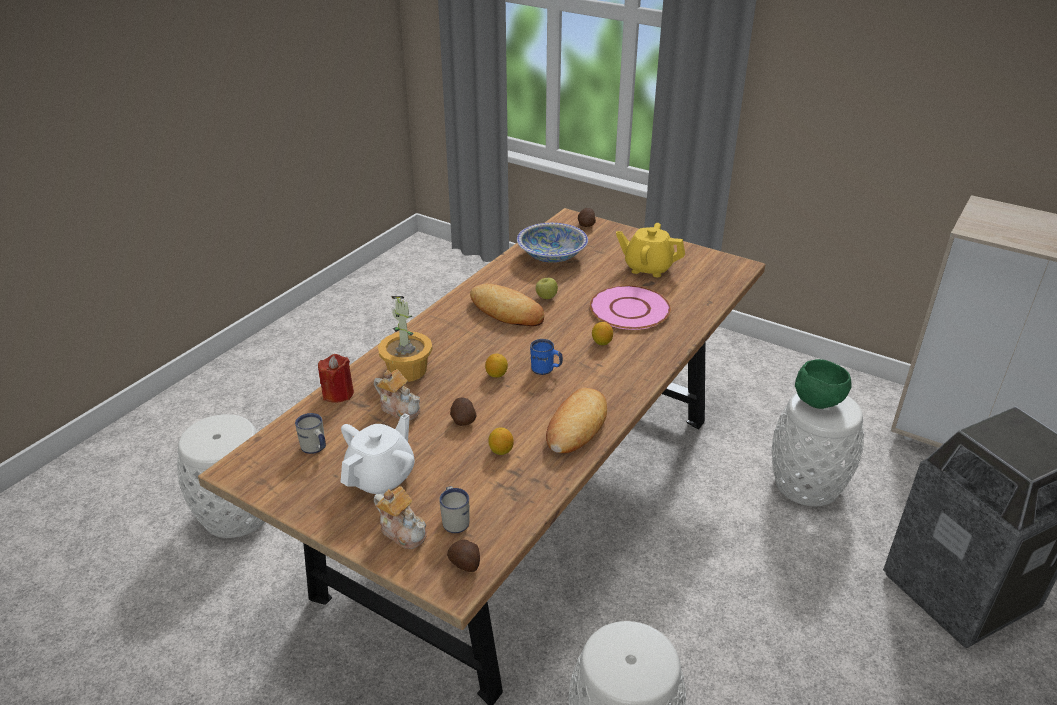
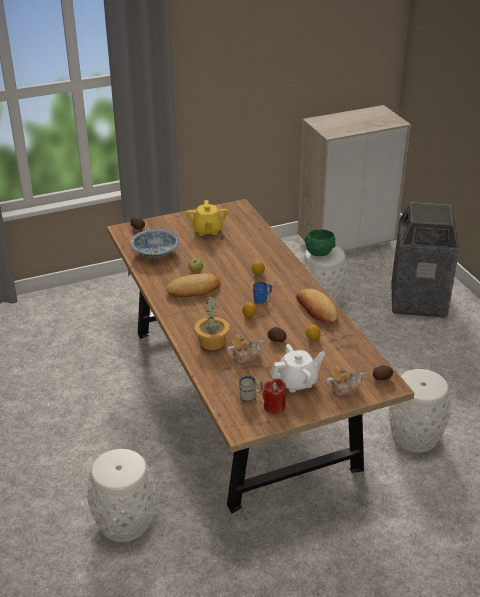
camera: 55 degrees left, 0 degrees up
(338, 393) = (207, 373): red candle -> red candle (274, 406)
(381, 478) = (297, 382): white teapot -> white teapot turned 90 degrees clockwise
(455, 520) = (349, 370): white mug -> none
(629, 309) = (238, 253): pink plate -> none
(648, 268) = (207, 230): yellow teapot -> yellow teapot turned 60 degrees counterclockwise

